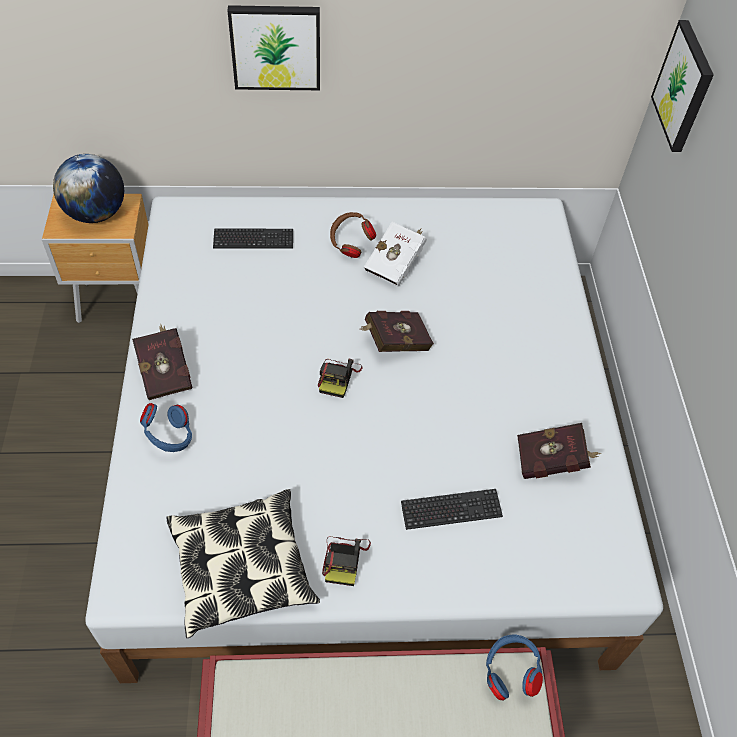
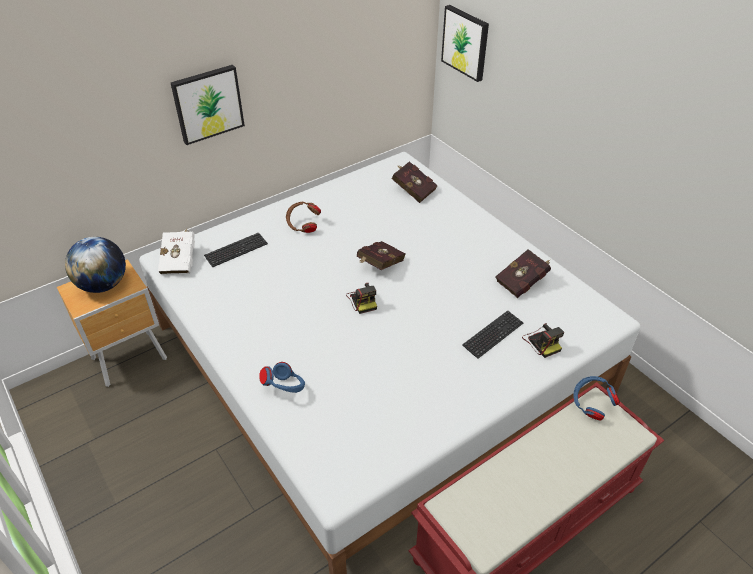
camera: 30 degrees left, 10 degrees down
(165, 372) = (245, 352): red book -> red book (412, 190)
(242, 567) = (401, 434): pillow -> none
(344, 559) = (458, 394): camera -> camera (541, 342)
(396, 264) = (341, 224): white book -> white book (180, 261)

